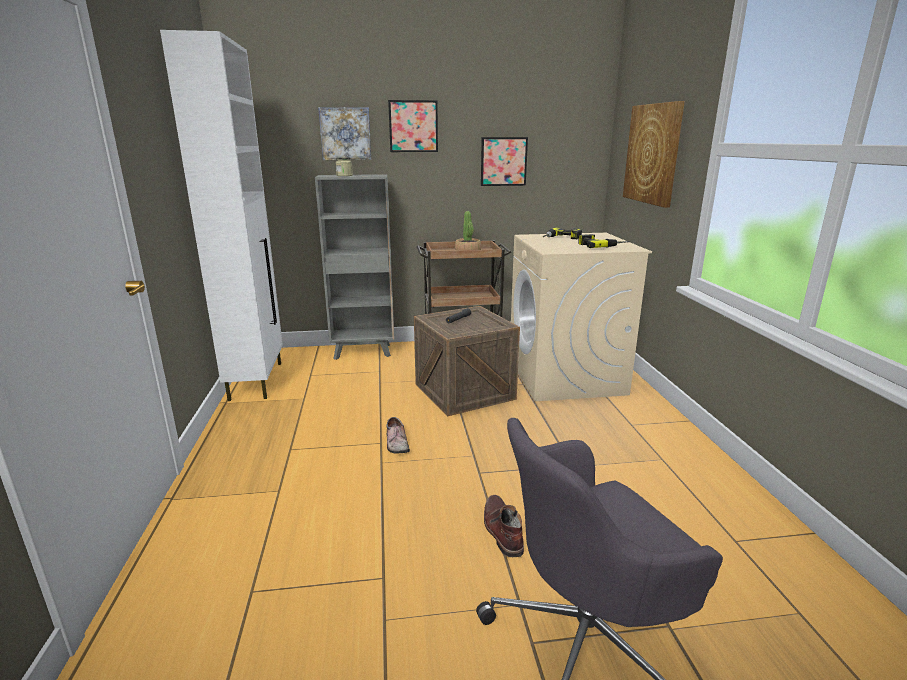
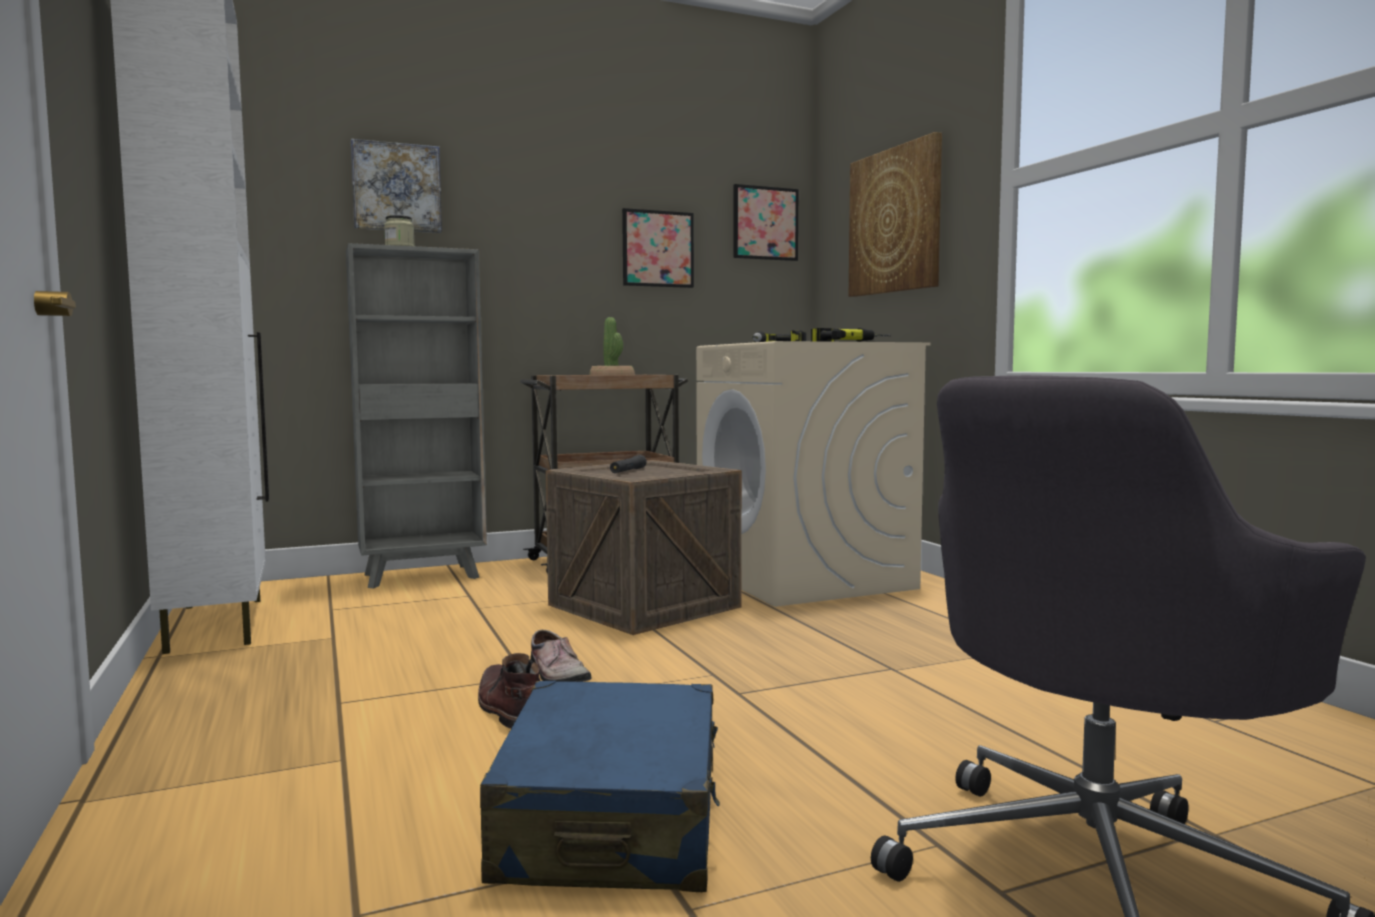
camera: 15 degrees left, 15 degrees down
(376, 556) = (612, 822): none -> blue suitcase
(413, 126) = (512, 184): picture -> picture (765, 223)
(502, 530) = (832, 756): brown boot -> brown boot (509, 708)

